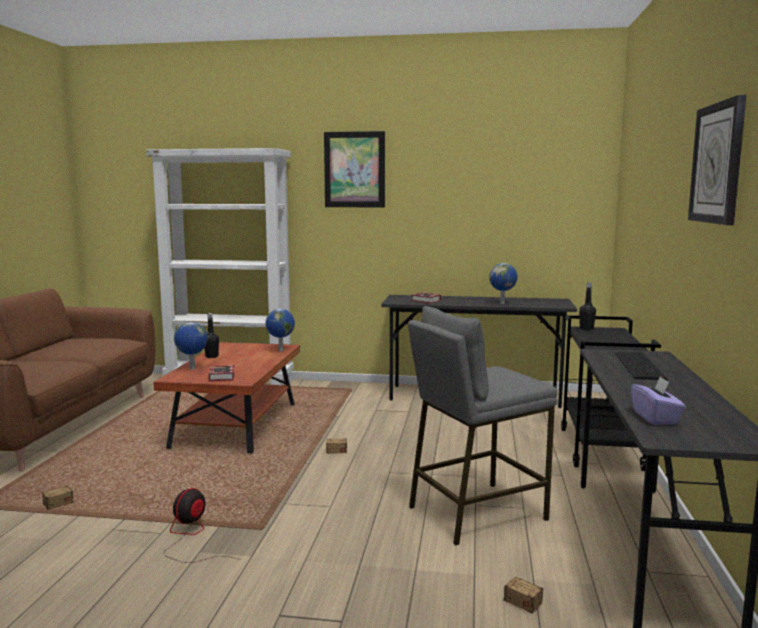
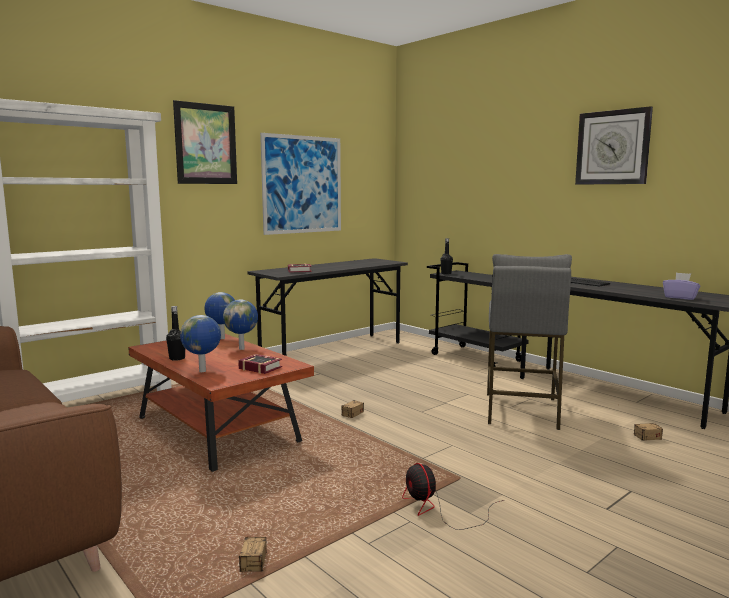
camera: 50 degrees left, 0 degrees up
(466, 207) = (302, 184): none -> picture
(503, 303) = (355, 265): globe -> globe (242, 348)

